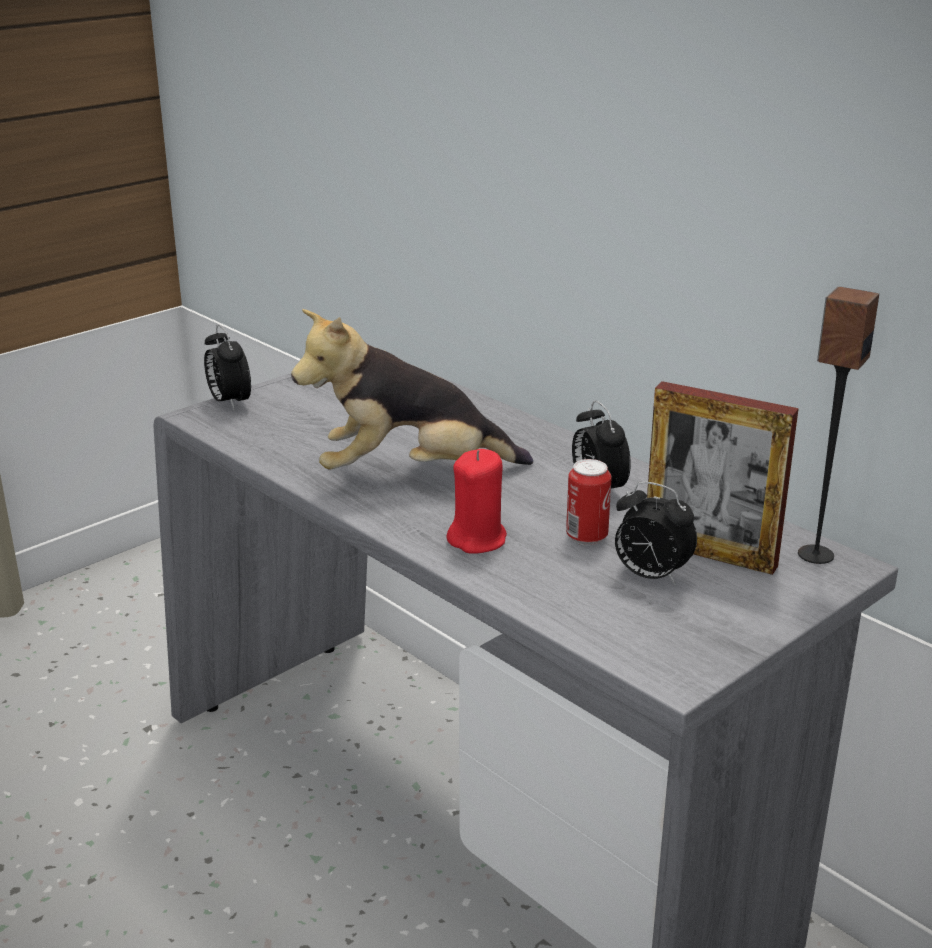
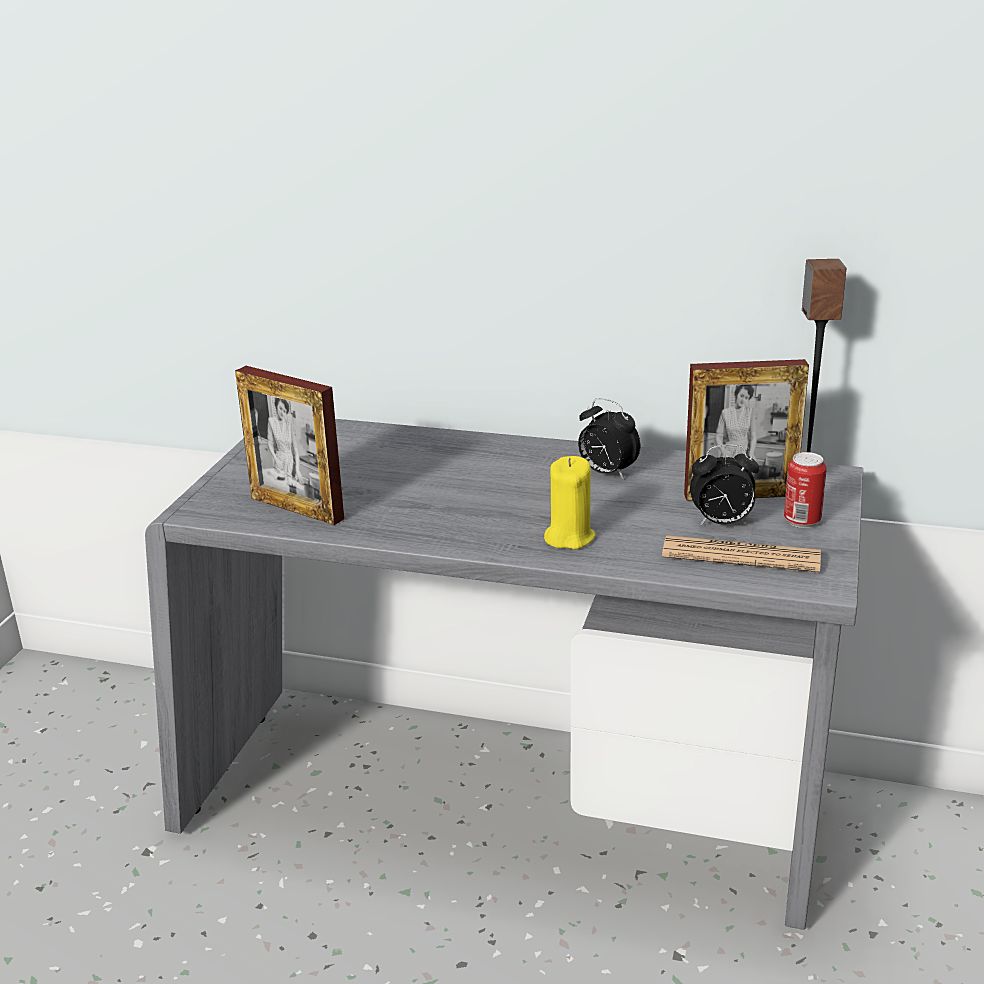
camera: 30 degrees left, 0 degrees up
(229, 402) = (209, 492): alarm clock -> none
(278, 437) = (297, 508): none -> picture frame
(410, 473) = (449, 504): plush toy -> none
(477, 540) = (569, 537): red candle -> yellow candle
(586, 537) = (644, 510): can -> can (802, 521)
(625, 616) = (741, 556): none -> newspaper

